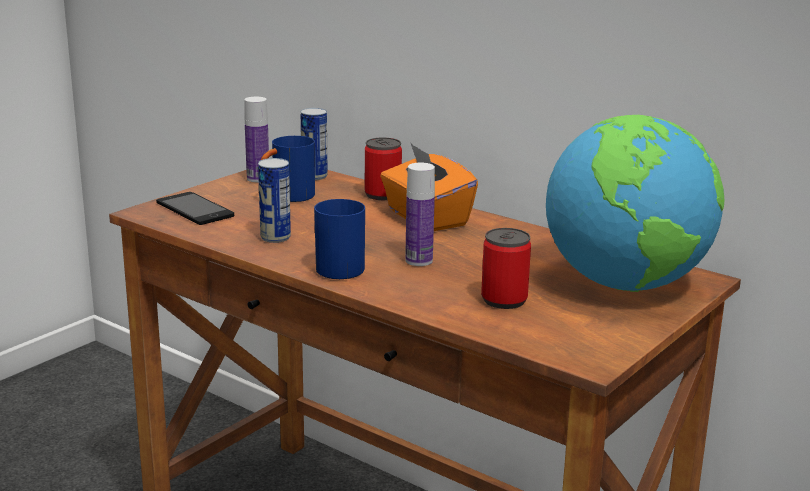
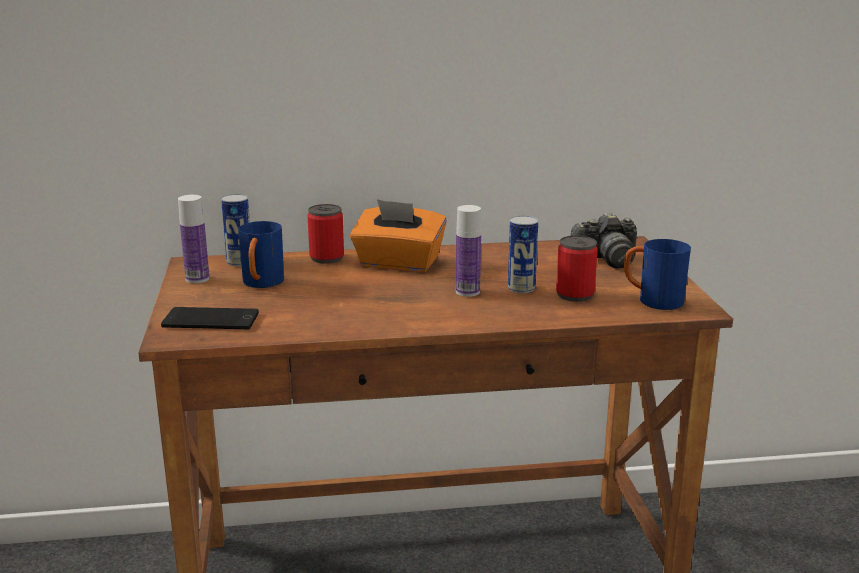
camera: 45 degrees left, 0 degrees up
(275, 237) = (333, 315): can -> can (521, 288)
(337, 267) = (429, 317): blue mug -> blue mug (652, 301)
(626, 284) = (606, 260): globe -> camera

